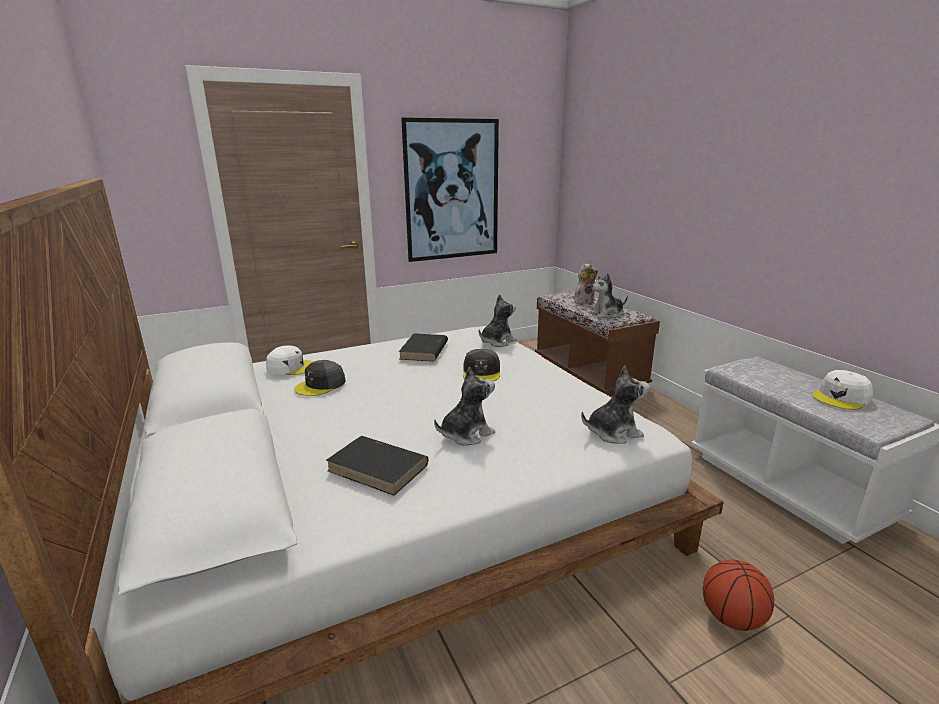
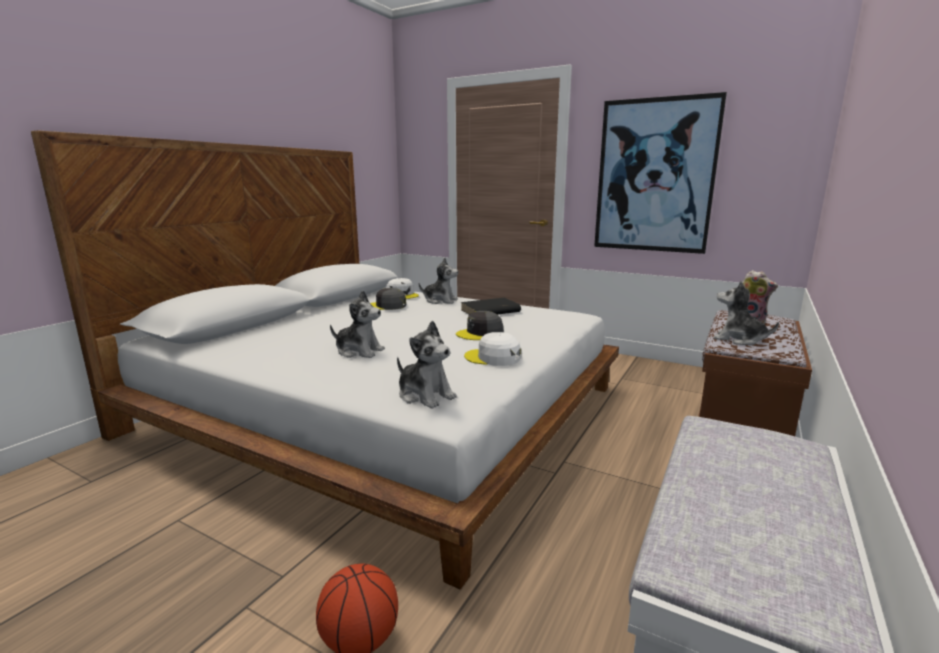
camera: 55 degrees right, 5 degrees down
(379, 468) = (287, 343): black book -> none
(497, 342) = (558, 324): plush toy -> plush toy (440, 301)
(841, 397) = (767, 525): white cap -> white cap (493, 358)

